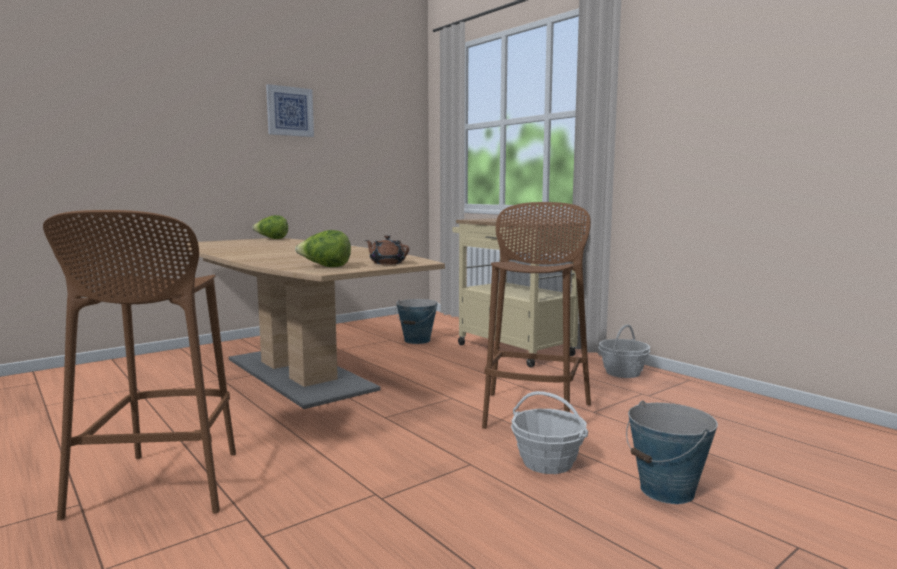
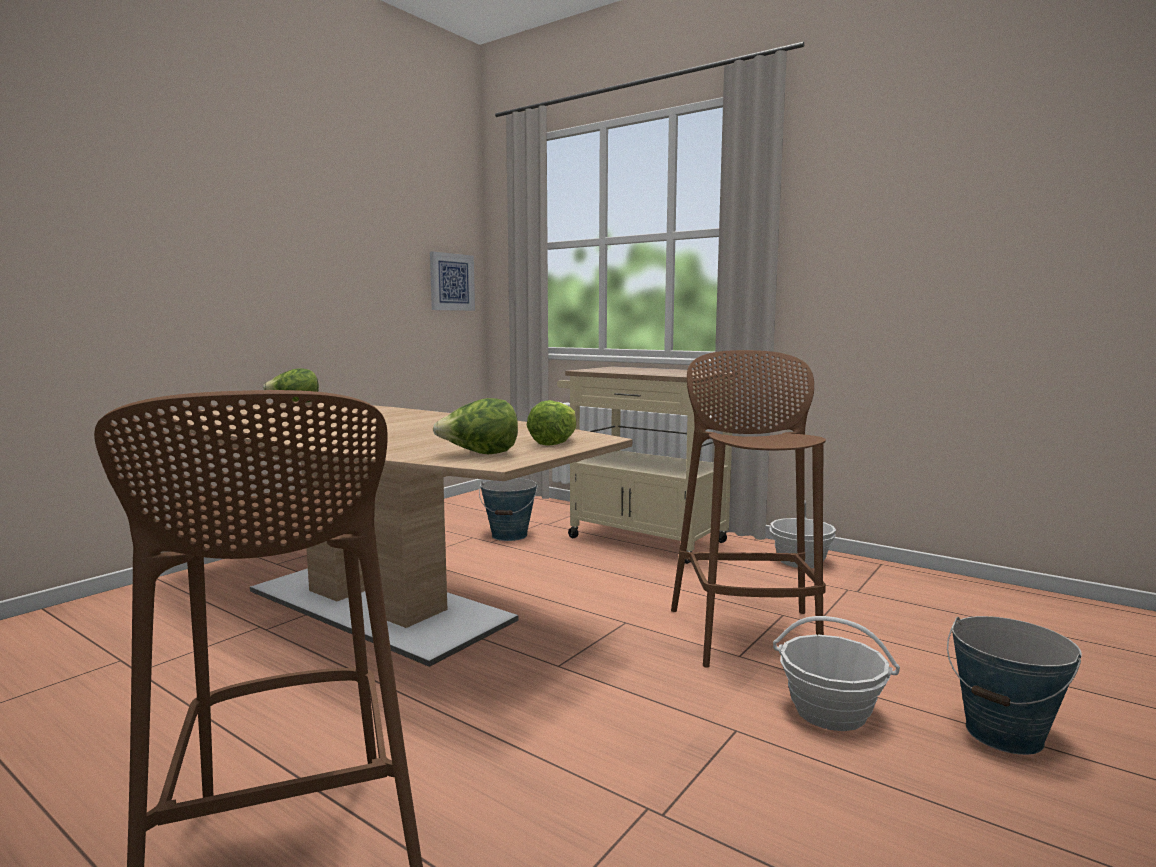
camera: 15 degrees left, 0 degrees up
(290, 111) = (308, 216): picture -> picture (451, 282)
(387, 263) = (555, 442): brown teapot -> lettuce

